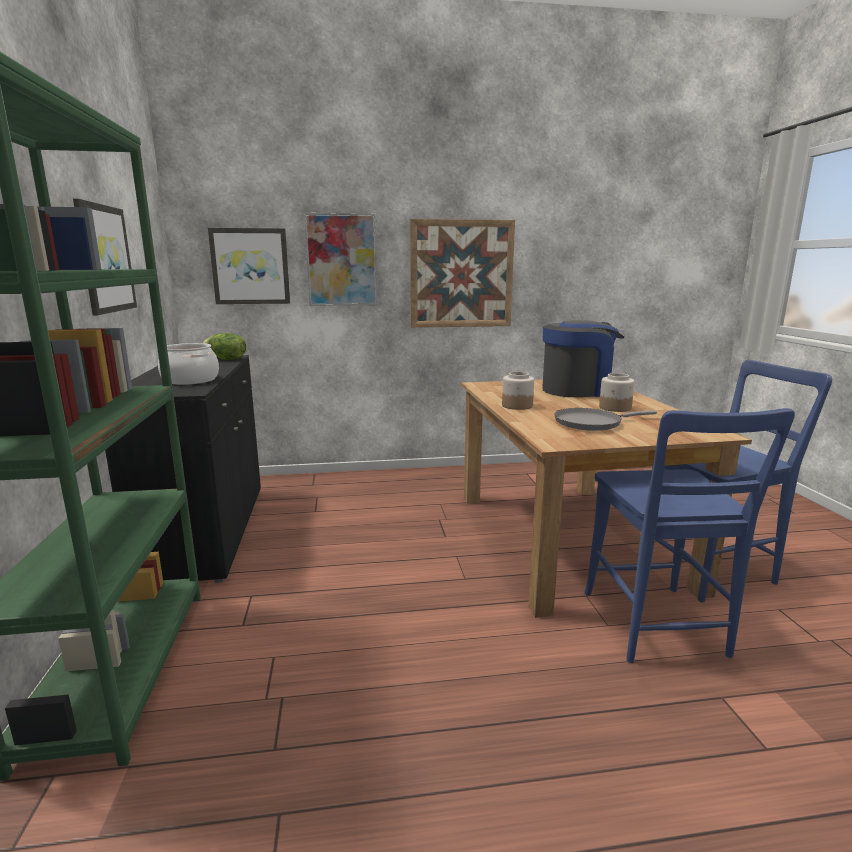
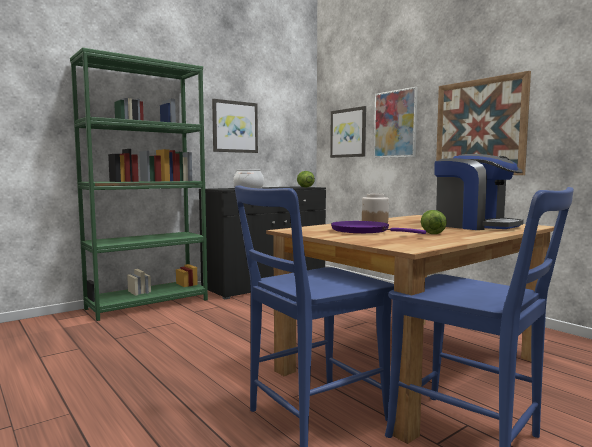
camera: 60 degrees right, 10 degrees down
(591, 423) = (364, 231): grey frying pan -> purple frying pan
(615, 408) = (431, 232): jar -> lettuce

